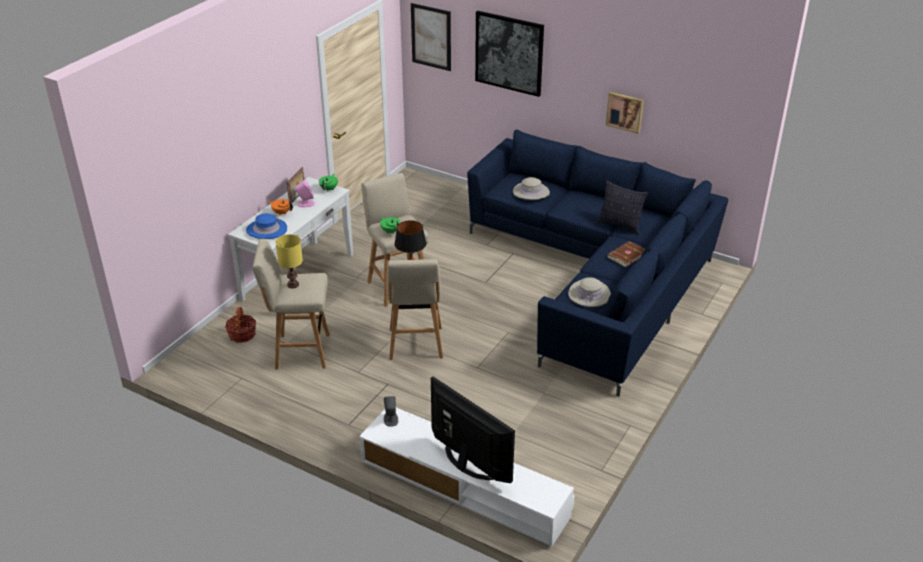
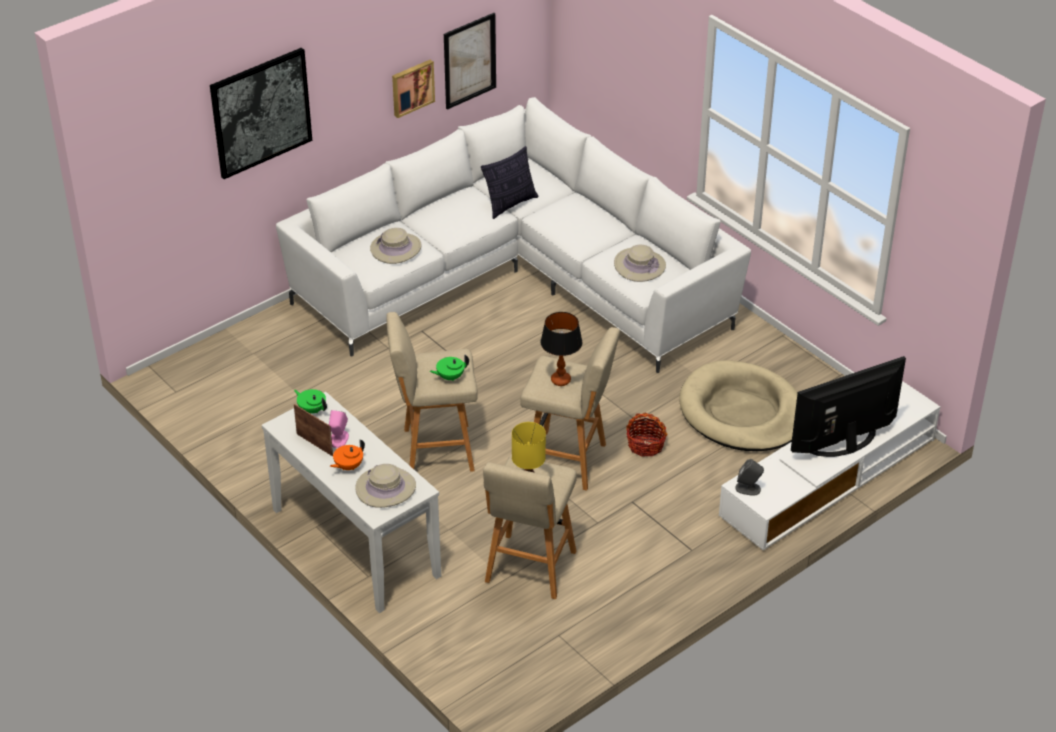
camera: 70 degrees left, 5 degrees up
(242, 334) = (463, 621): basket -> basket (645, 445)
(266, 230) = (385, 488): blue hat -> beige hat
(431, 37) = (145, 164): picture -> picture (469, 60)
(518, 420) = (742, 412): none -> beige dog bed
(598, 279) = (517, 279): blue sofa -> white sofa
(626, 255) = (578, 217): brown book -> none

